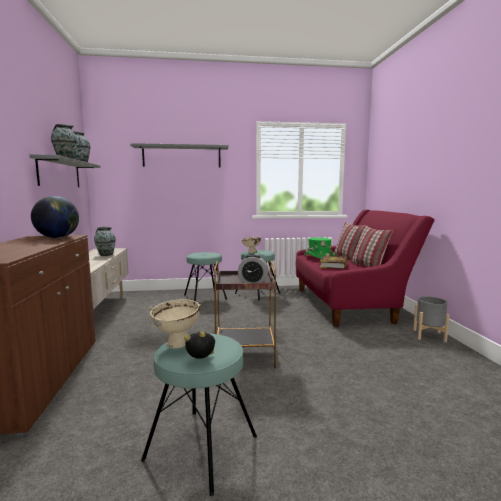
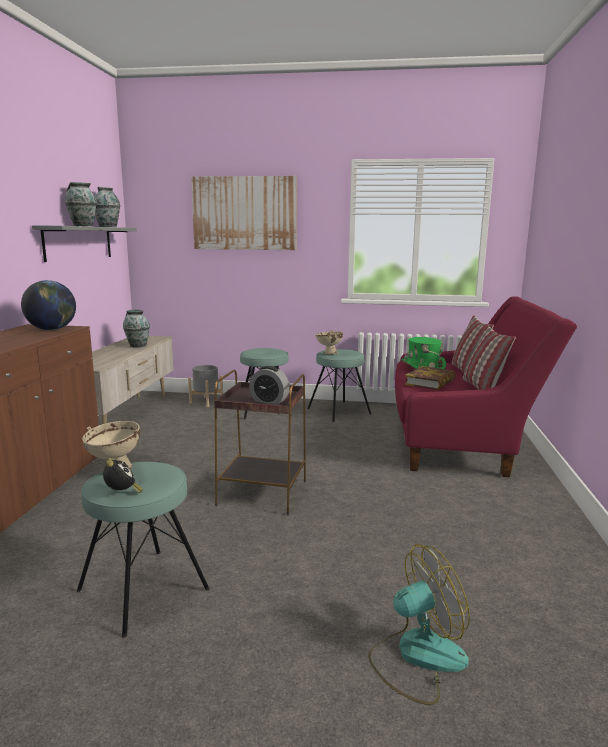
camera: 15 degrees right, 5 degrees up
(181, 156) = (244, 213): grey shelf -> picture
(201, 361) = (122, 494): alarm clock -> alarm clock turned 45 degrees clockwise
(429, 335) = (544, 501): grey planter -> grey planter (206, 402)
(446, 458) = (417, 657): none -> fan

